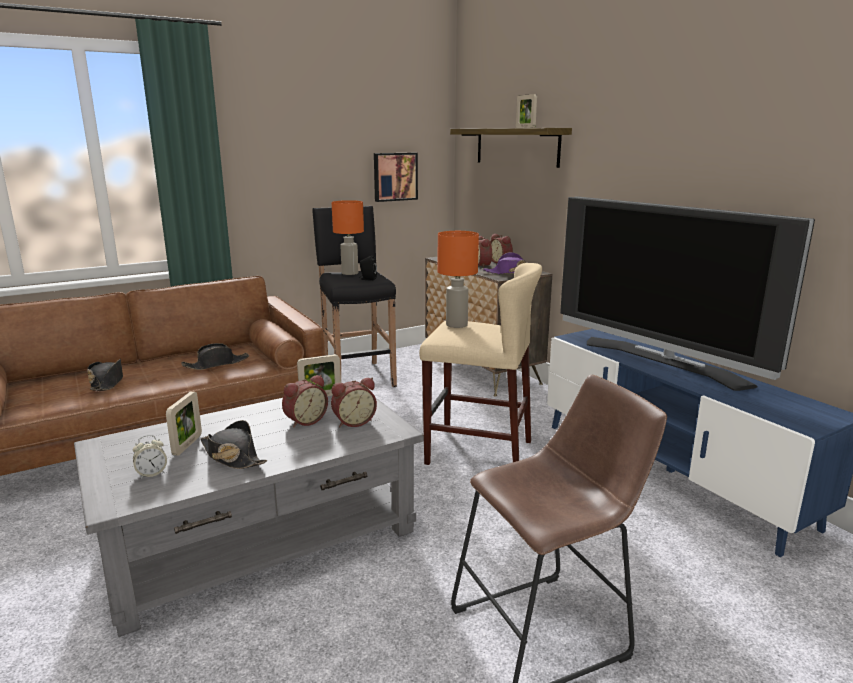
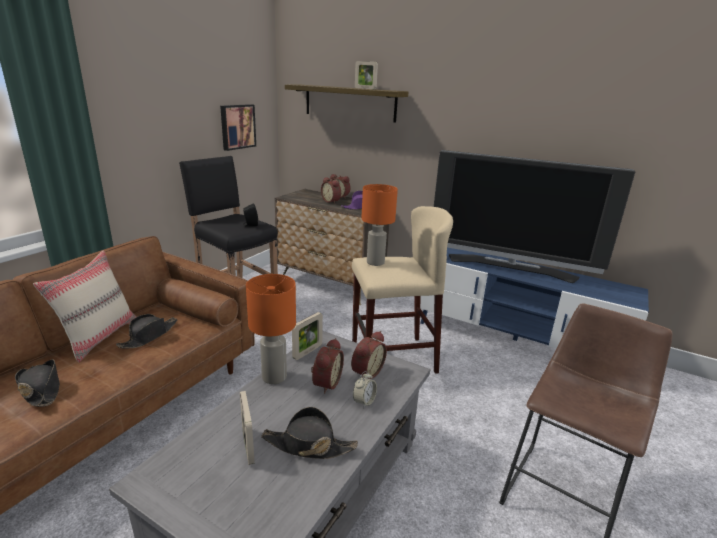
camera: 30 degrees left, 5 degrees up
(152, 473) = (252, 496): alarm clock -> alarm clock (364, 401)
(181, 358) = (99, 337): none -> beige pillow
(350, 273) = (225, 220): orange table lamp -> orange table lamp (275, 377)

